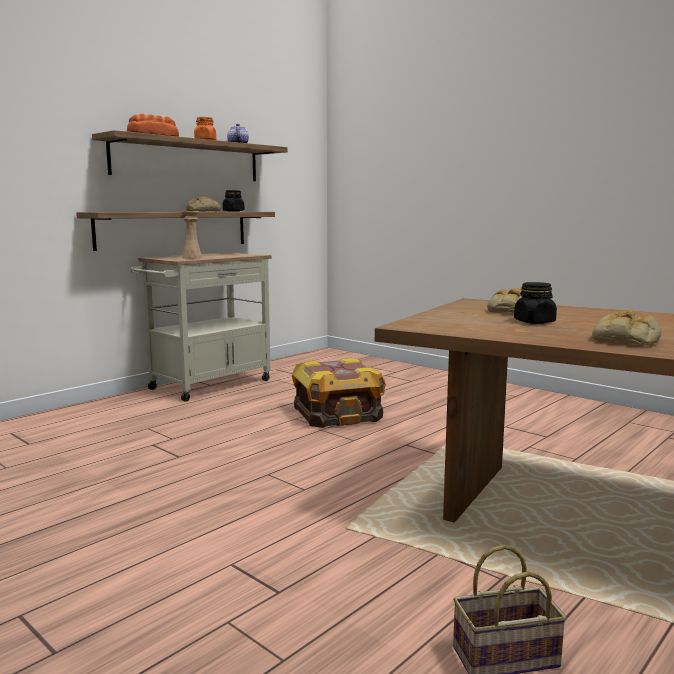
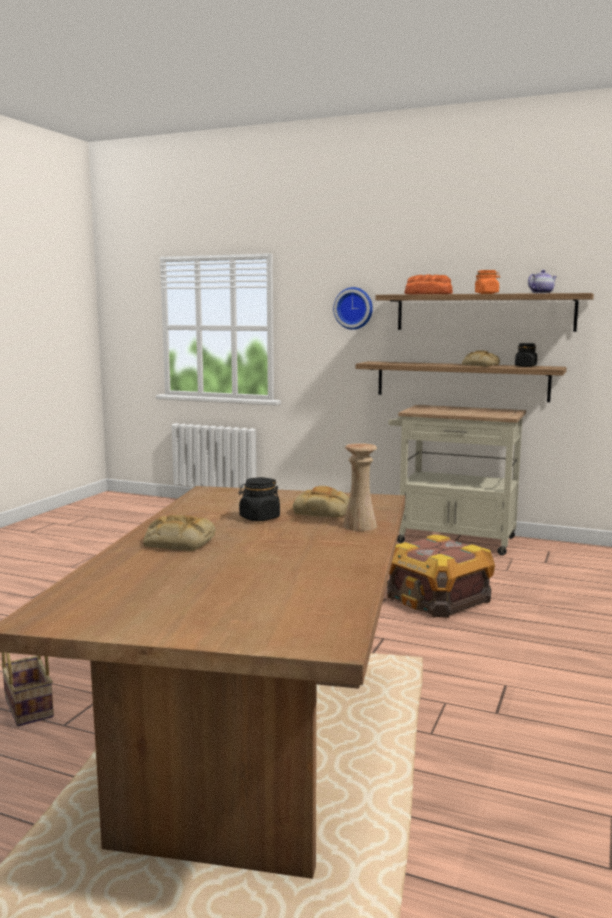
camera: 70 degrees right, 0 degrees up
(52, 146) = (354, 308): none -> wall clock
(192, 258) = (435, 411): beige vase -> beige vase (359, 525)

